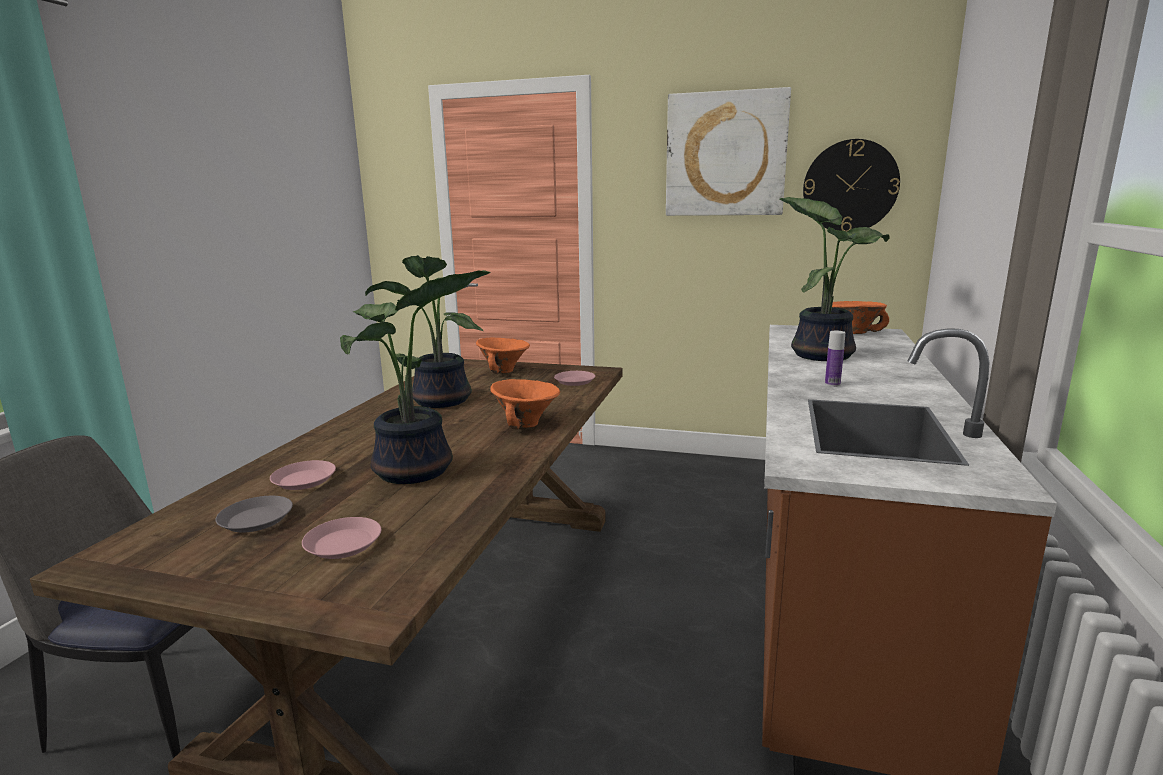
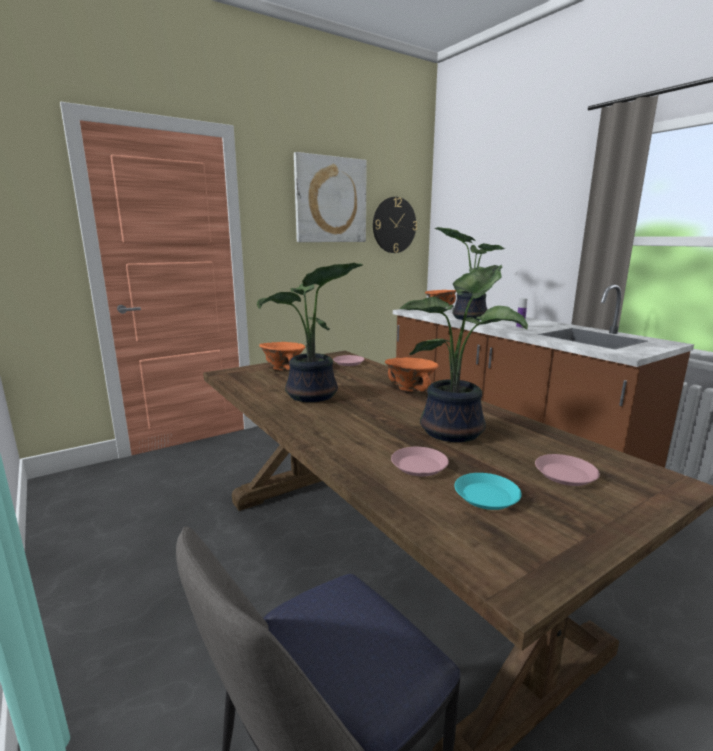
camera: 50 degrees left, 0 degrees up
(255, 519) = (486, 496): grey plate -> turquoise plate

